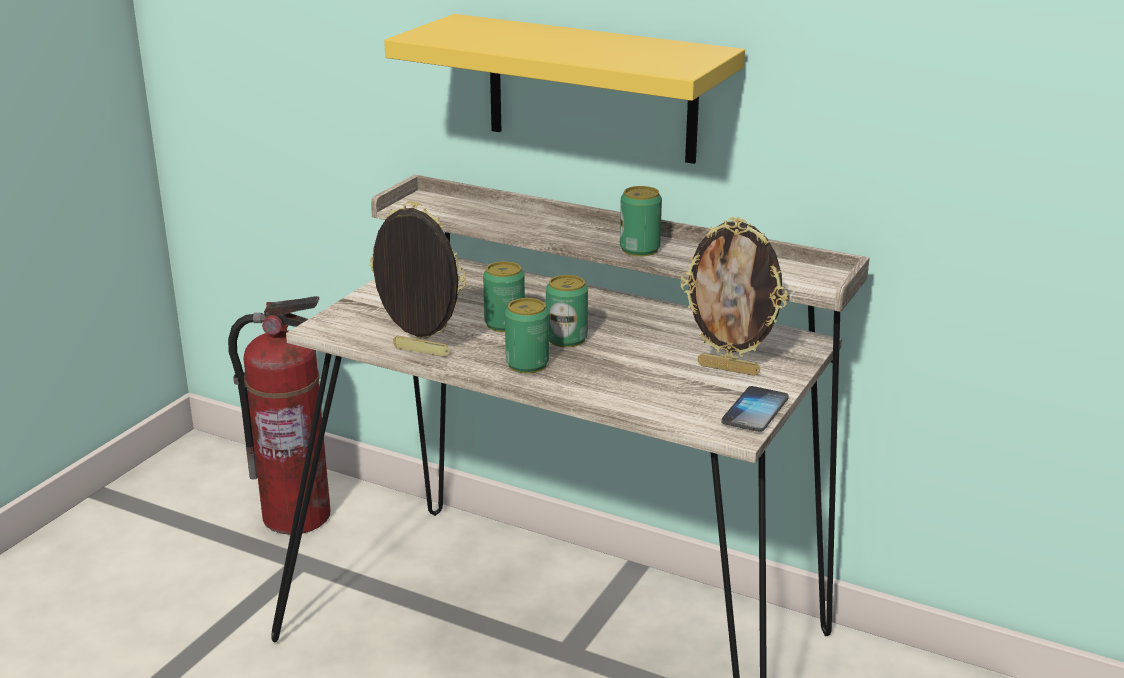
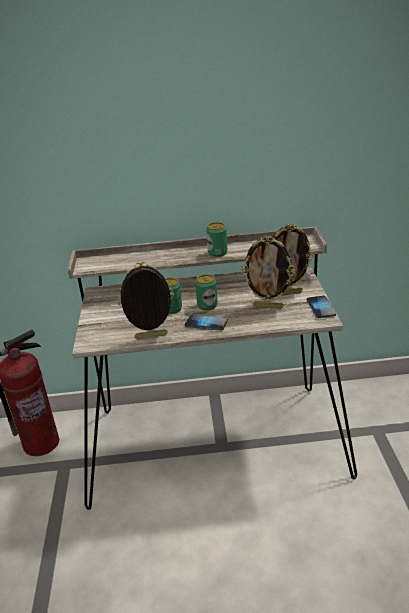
camera: 30 degrees left, 5 degrees up
(527, 364) = (206, 323): can -> phone
(591, 89) = (164, 182): yellow shelf -> none
(664, 376) = (268, 306): none -> picture frame

